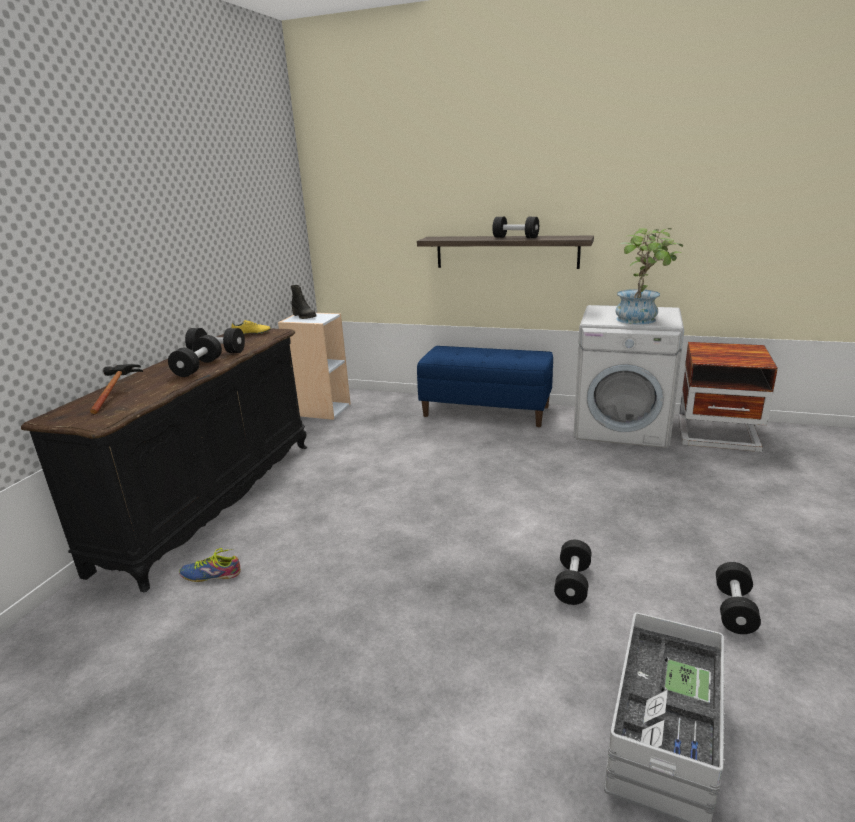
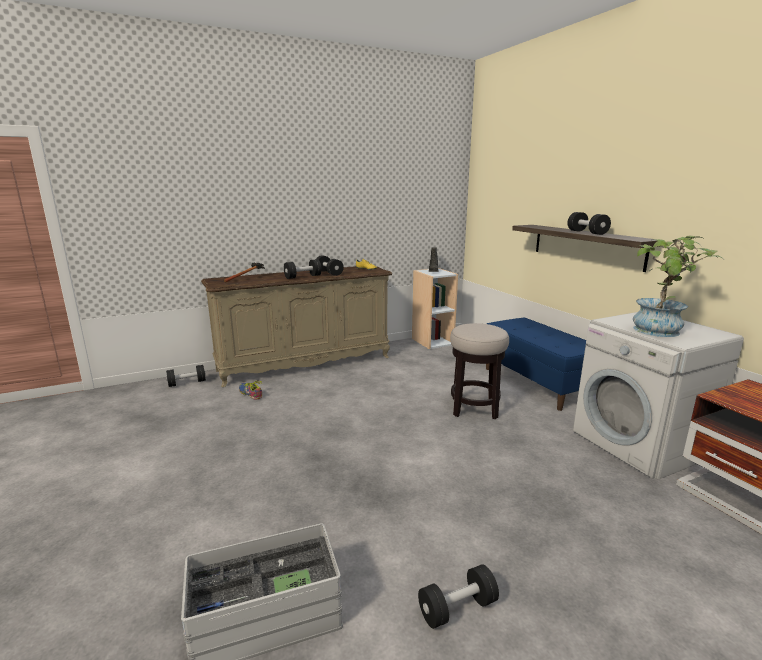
camera: 45 degrees right, 5 degrees down
(216, 501) = (306, 364): black cabinet -> beige cabinet
(480, 457) = (474, 408): none -> stool
(572, 583) = (384, 507): black dumbbell -> black dumbbell (187, 383)

